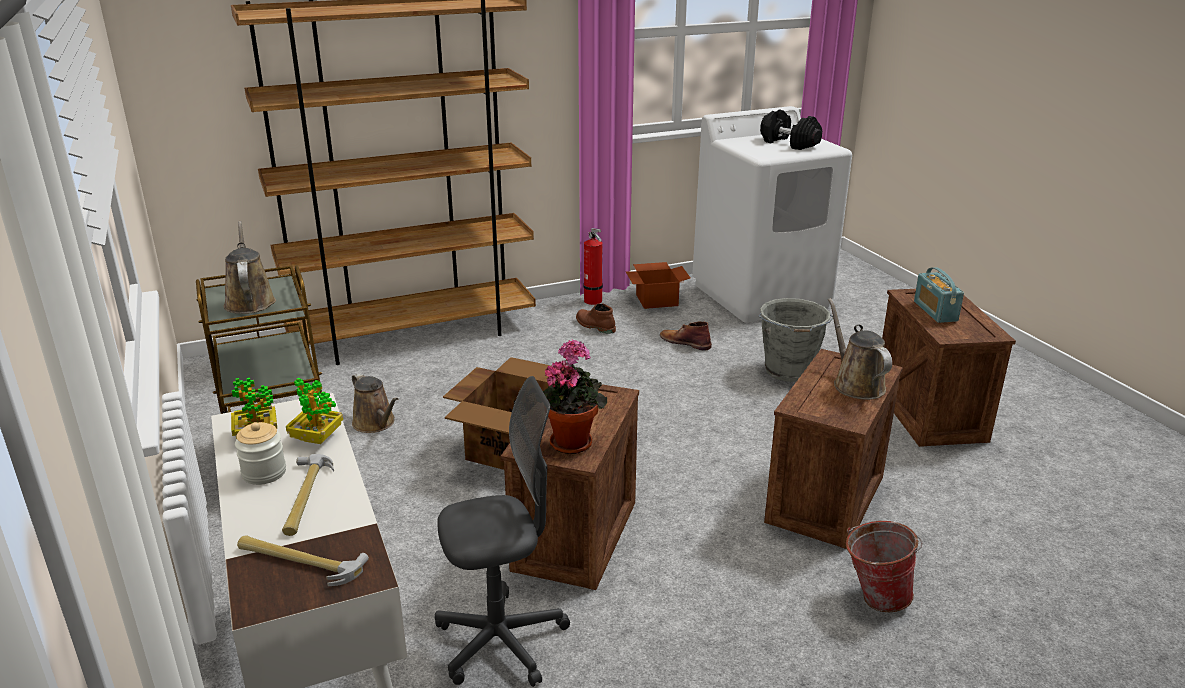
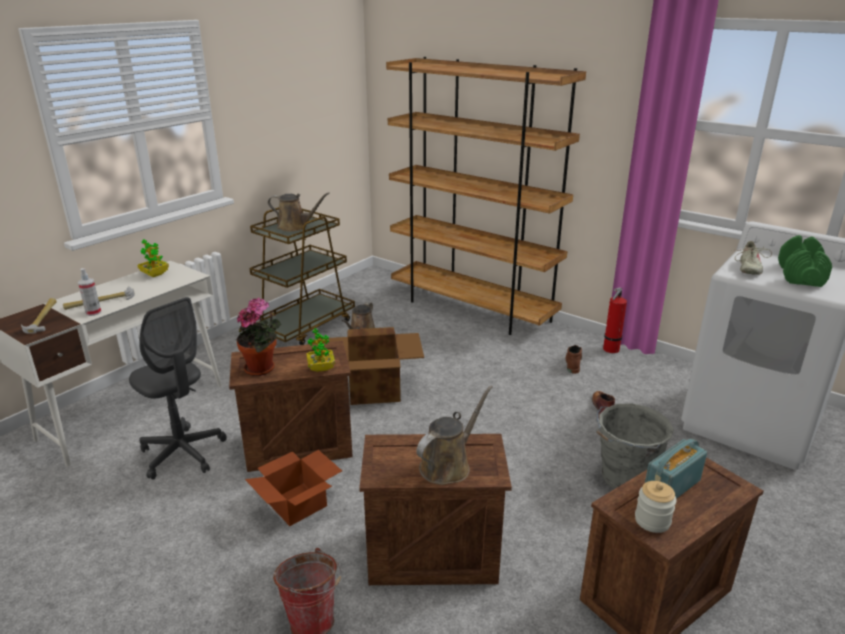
camera: 60 degrees right, 0 degrees up
(249, 301) = (295, 227): brown watering can -> brown watering can turned 60 degrees clockwise
(264, 473) = (119, 287): jar -> jar (652, 520)
(317, 438) = (159, 286): potted plant -> potted plant (321, 368)
(344, 507) = (93, 312): none -> spray bottle
(657, 299) = (656, 374): cardboard box -> cardboard box (299, 504)
(759, 150) = (748, 268): none -> beige shoe
(789, 143) = (800, 275): black dumbbell -> green dumbbell

